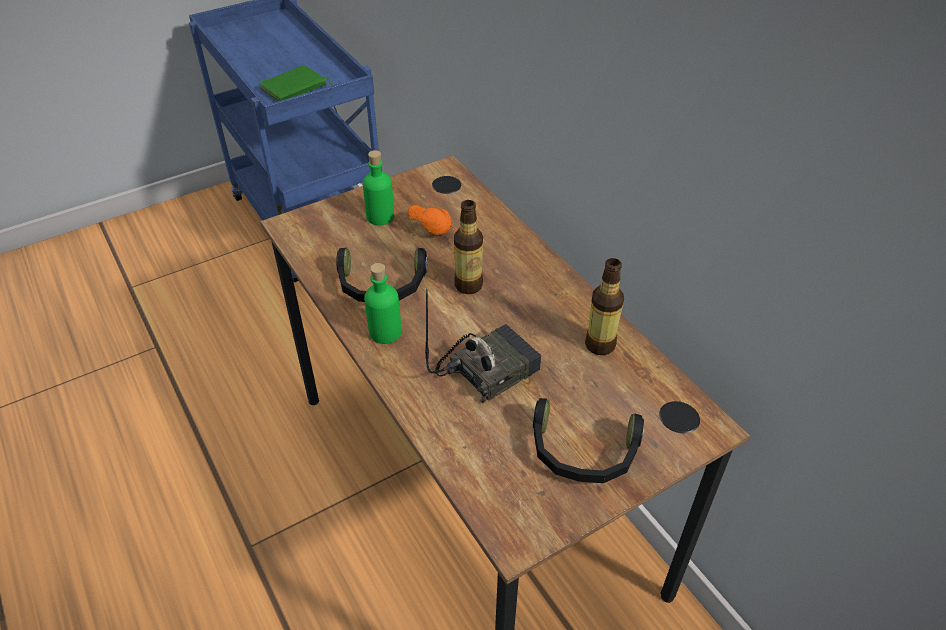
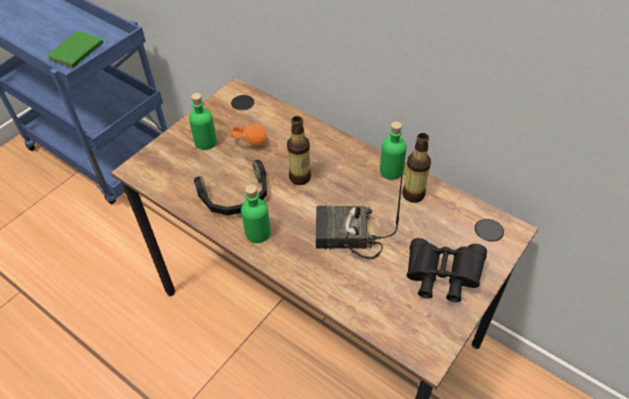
camera: 20 degrees left, 5 degrees up
(487, 368) = (346, 237): radio -> radio turned 120 degrees counterclockwise
(583, 453) = (441, 277): black headphones -> black binoculars
(586, 309) = (391, 171): none -> green bottle

